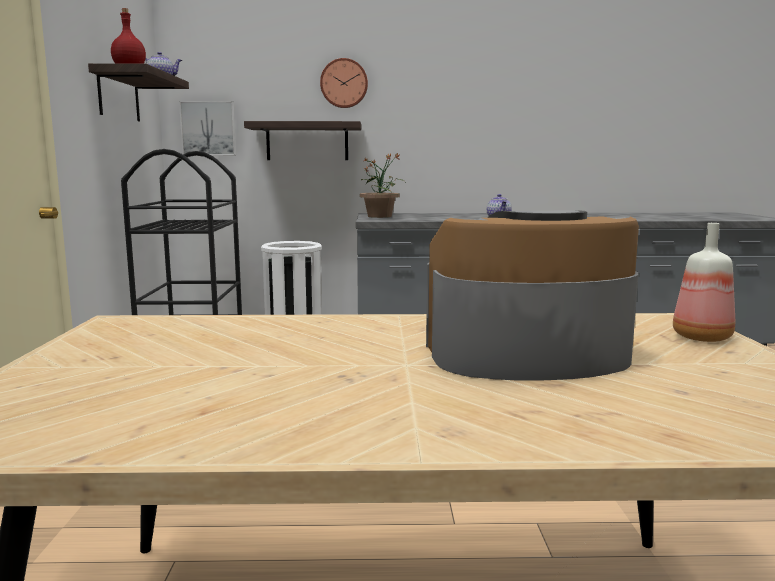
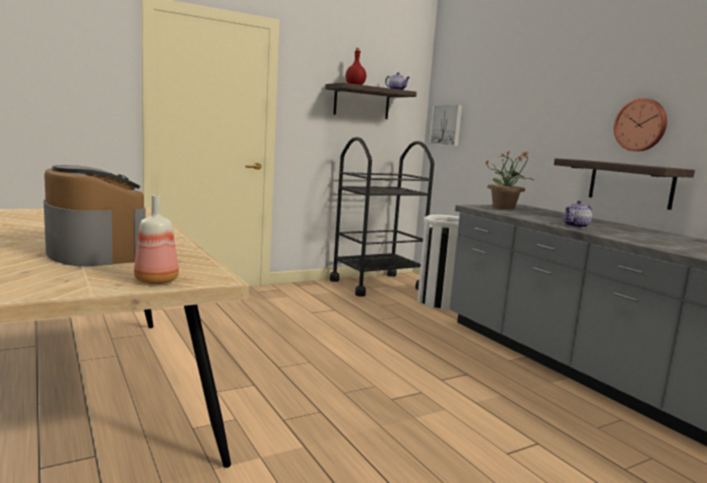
camera: 60 degrees right, 0 degrees up
(307, 142) = (499, 138): shelf -> shelf (630, 183)
(344, 83) = (530, 88): wall clock -> wall clock (641, 125)

